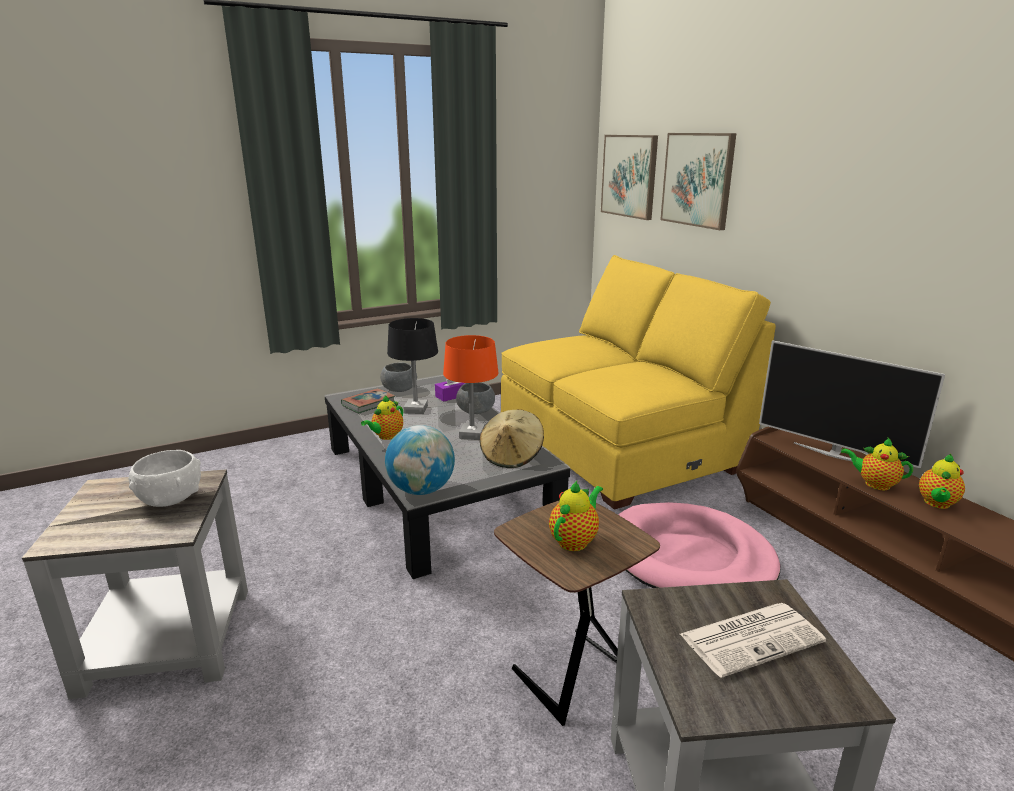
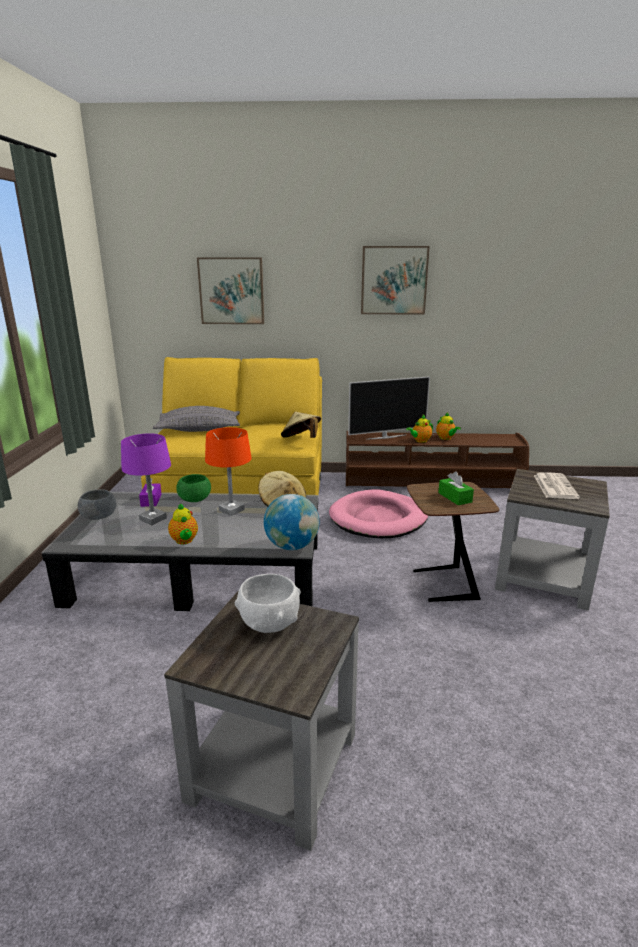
camera: 60 degrees left, 0 degrees up
(368, 404) = (105, 535): book -> none
(416, 409) = (153, 519): black table lamp -> purple table lamp
(476, 411) = (195, 499): grey bowl -> green bowl
(575, 540) = (455, 497): teapot -> green tissue box
(585, 347) = (199, 430): none -> grey pillow
(629, 176) = (153, 292): picture -> picture (394, 280)
(635, 395) = (301, 439): none -> beige hat

